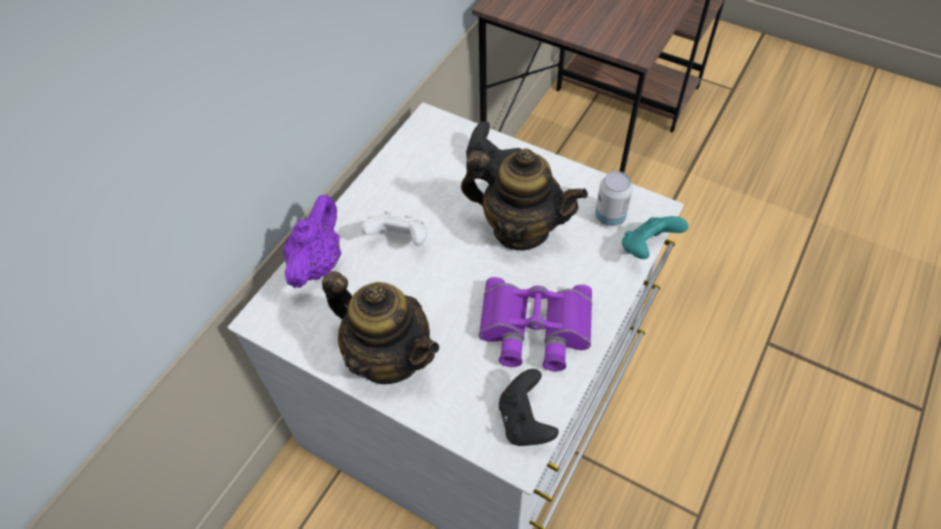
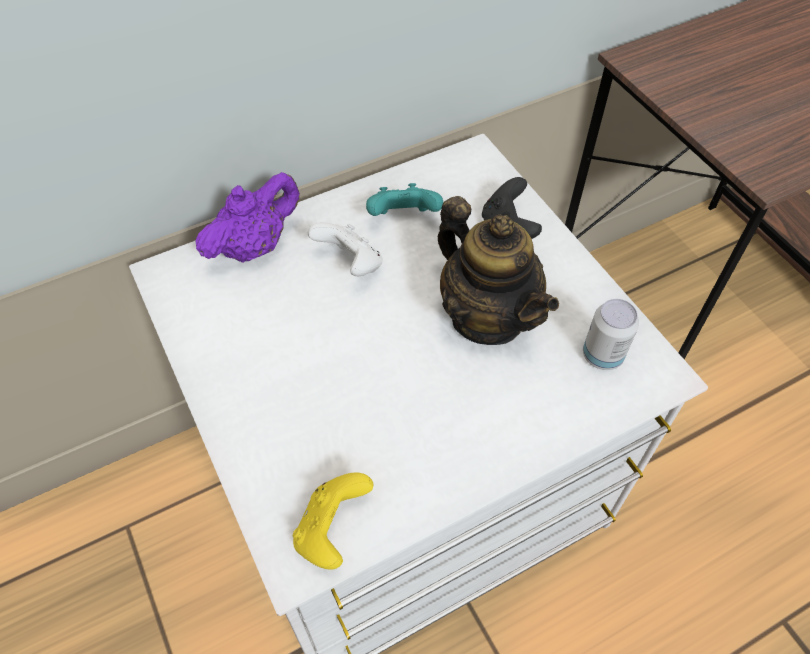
camera: 30 degrees right, 0 degrees up
(389, 356) = (249, 378): teapot -> none
(525, 421) = (332, 530): black game controller -> yellow game controller
(534, 330) = (418, 435): purple binoculars -> none
(647, 248) = (621, 415): turquoise game controller -> turquoise game controller (403, 218)

